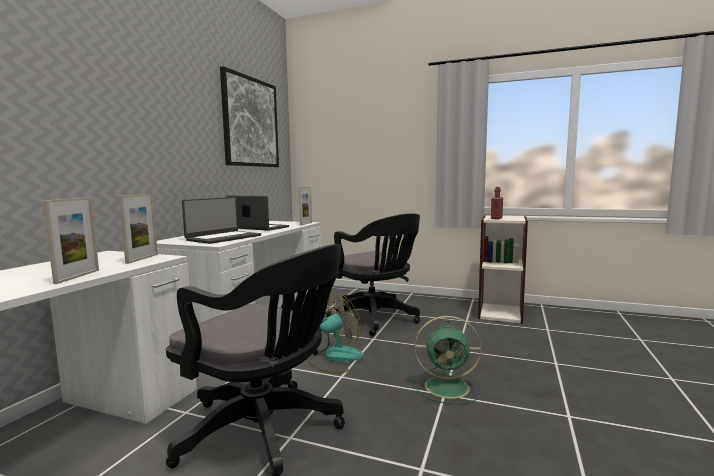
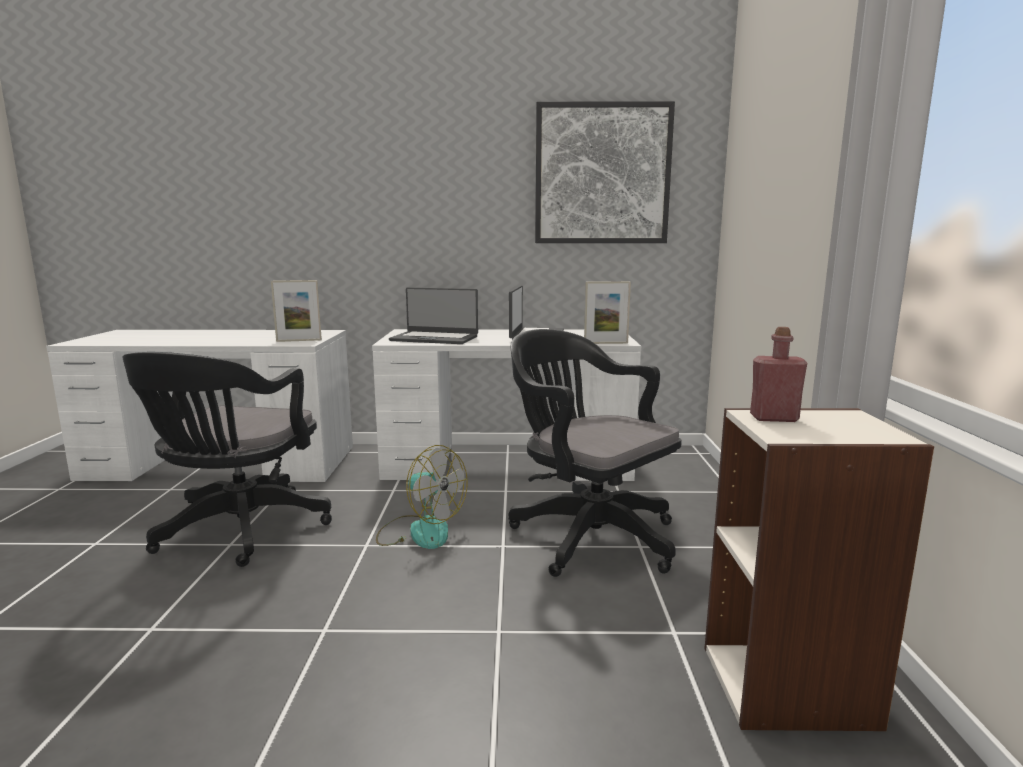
camera: 70 degrees right, 5 degrees up
(77, 276) = (224, 342): picture frame -> none
(375, 320) = (587, 535): black office chair -> black office chair turned 105 degrees clockwise
(449, 387) = (348, 632): green fan -> none

